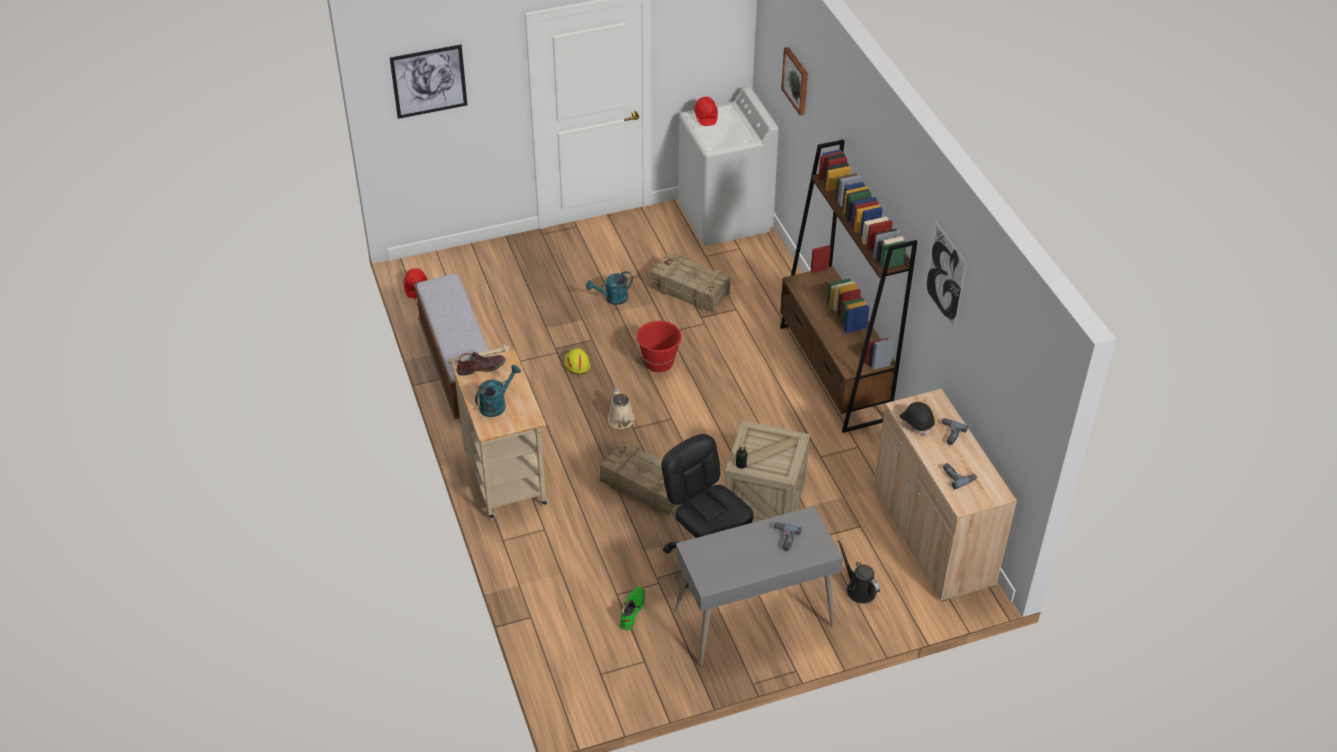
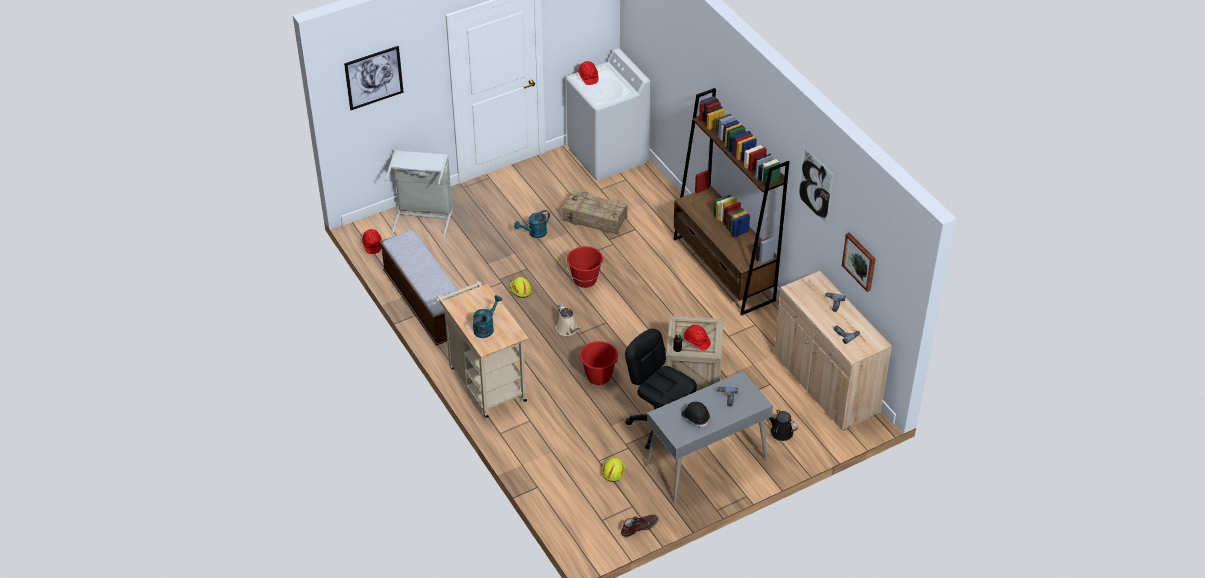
camera: 10 degrees left, 0 degrees up
(481, 367) = (465, 301): brown boot -> brown boot (639, 527)
(485, 263) = (423, 217): none -> grey laundry basket
(631, 610) = (613, 471): green boot -> yellow hard hat
(644, 485) = (598, 376): crate -> red bucket
(768, 459) = (696, 342): none -> red hard hat
(796, 80) = (664, 43): picture -> picture (860, 261)
(916, 423) = (807, 299): black hard hat -> black hard hat (695, 418)

